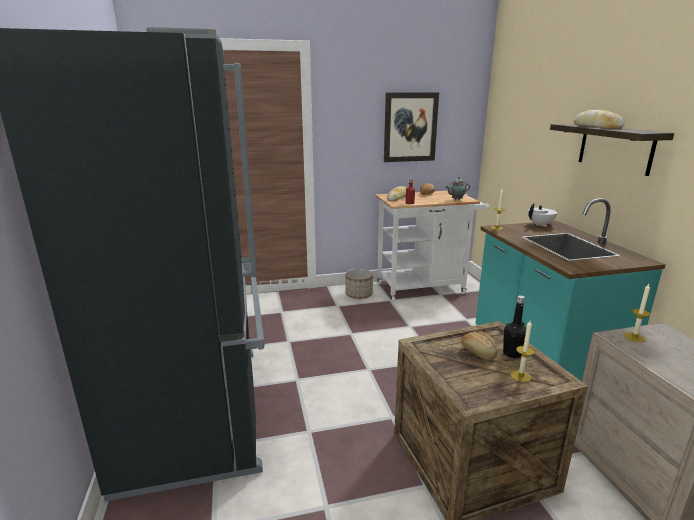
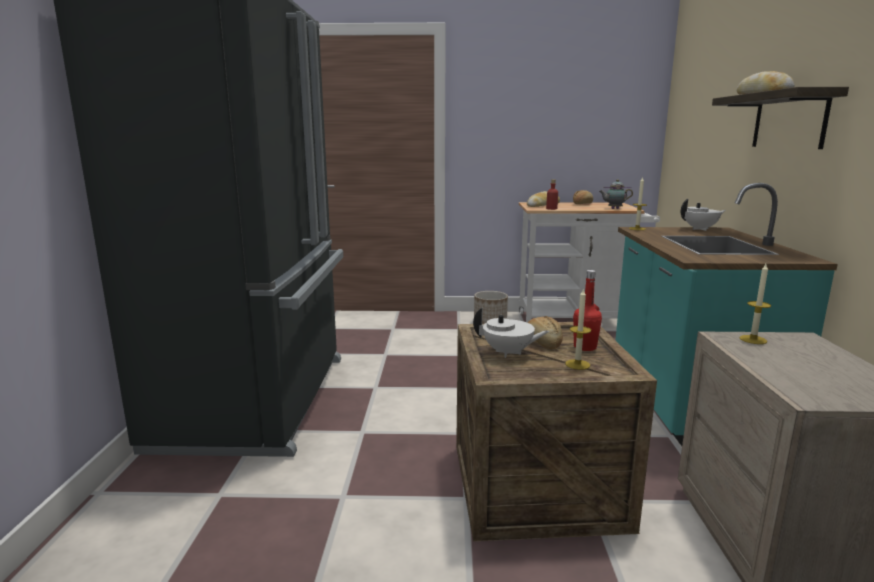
camera: 15 degrees right, 5 degrees down
(410, 127) = (565, 122): picture -> none
(461, 370) = (508, 353): none -> white teapot
(512, 354) = (585, 347): black bottle -> red bottle

